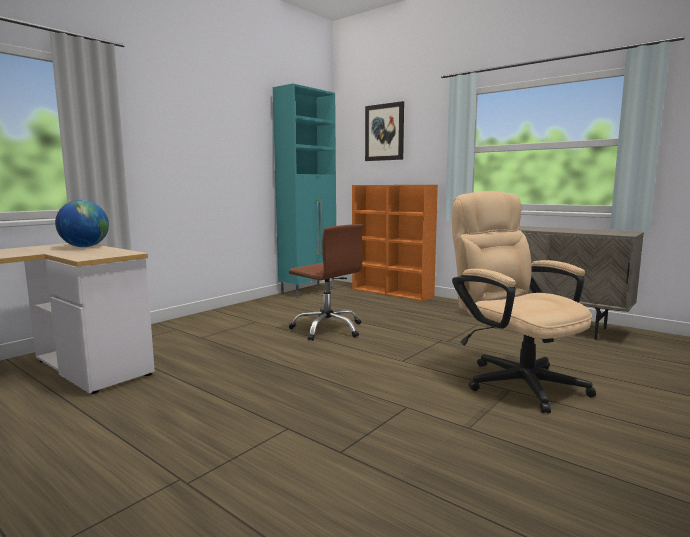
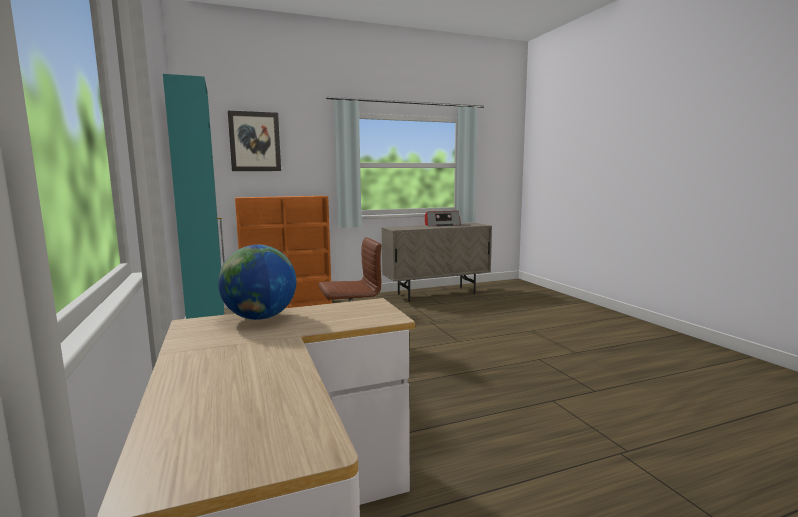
camera: 60 degrees left, 0 degrees up
(515, 380) = (518, 325): beige office chair -> none
(569, 229) = (441, 225): none -> radio

